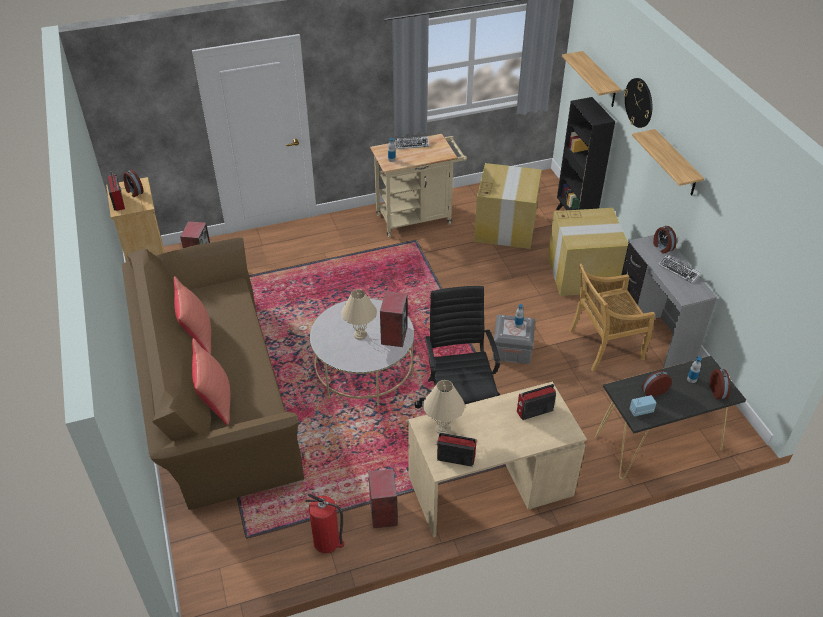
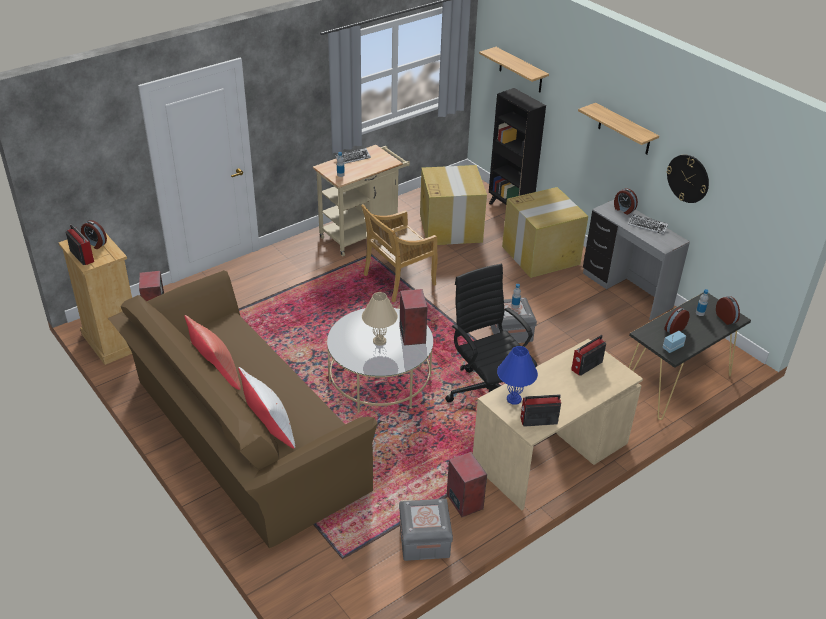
camera: 20 degrees left, 5 degrees down
(215, 400) = (269, 429): red pillow -> white pillow
(327, 542) = (424, 540): fire extinguisher -> grey storage box
(443, 429) = (514, 399): beige table lamp -> blue table lamp
(604, 345) = (590, 312): beige chair -> beige chair (398, 280)
(639, 102) = (572, 82): wall clock -> wall clock (688, 178)

